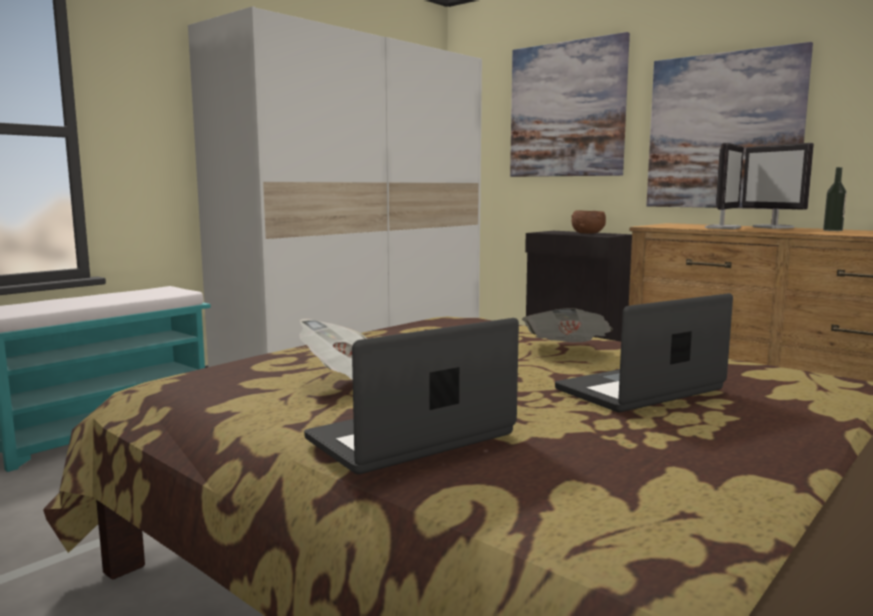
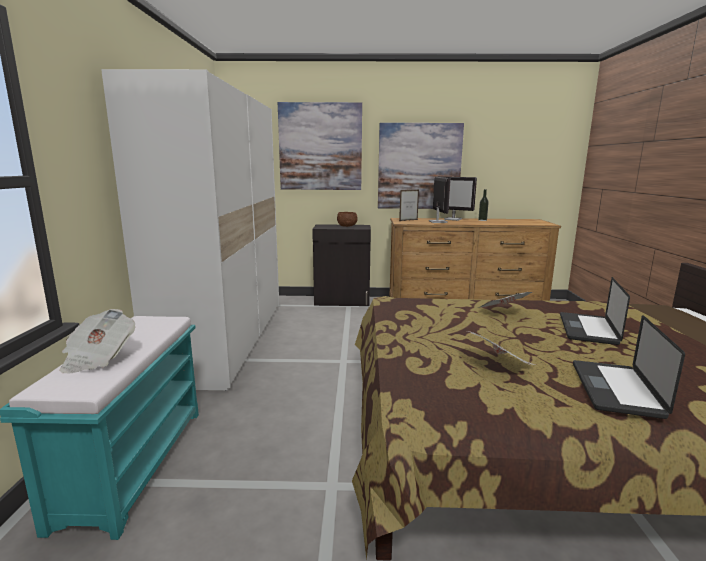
camera: 40 degrees left, 5 degrees up
(64, 301) = (98, 358): none -> newspaper
(678, 225) = (408, 220): none -> picture frame

